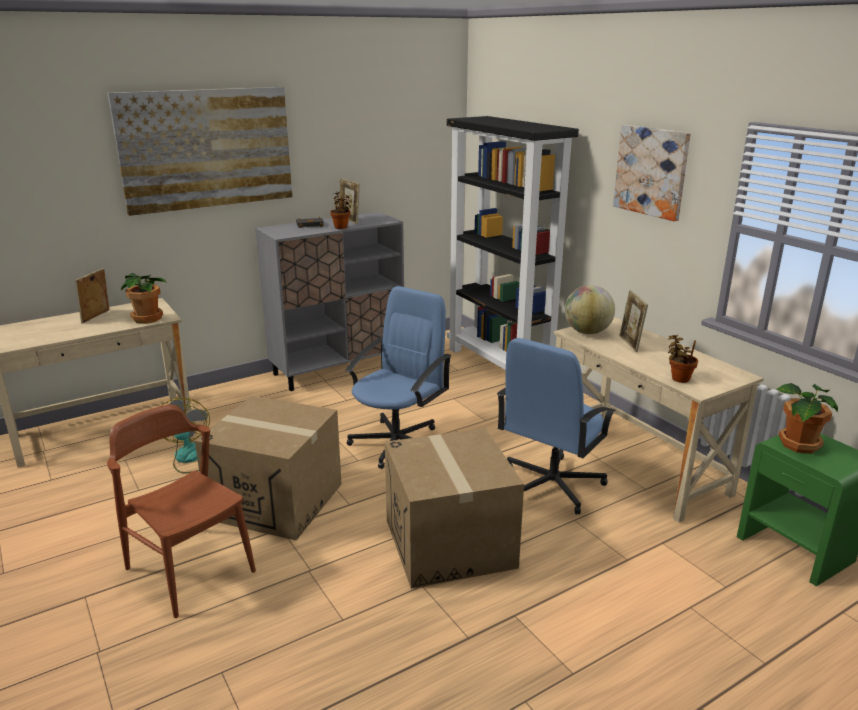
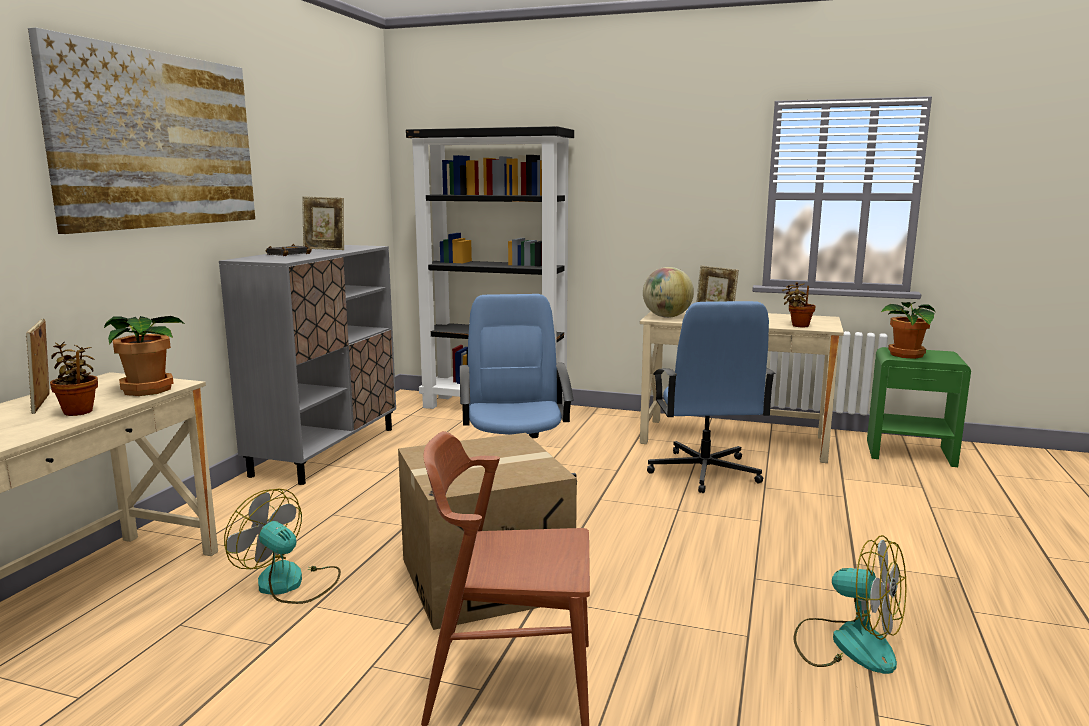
camera: 40 degrees left, 10 degrees down
(341, 227) = (333, 252): potted plant -> potted plant (79, 411)
(389, 663) = (847, 644): none -> fan
(450, 543) = (713, 540): cardboard box -> none
(651, 171) = (670, 160): picture -> none

